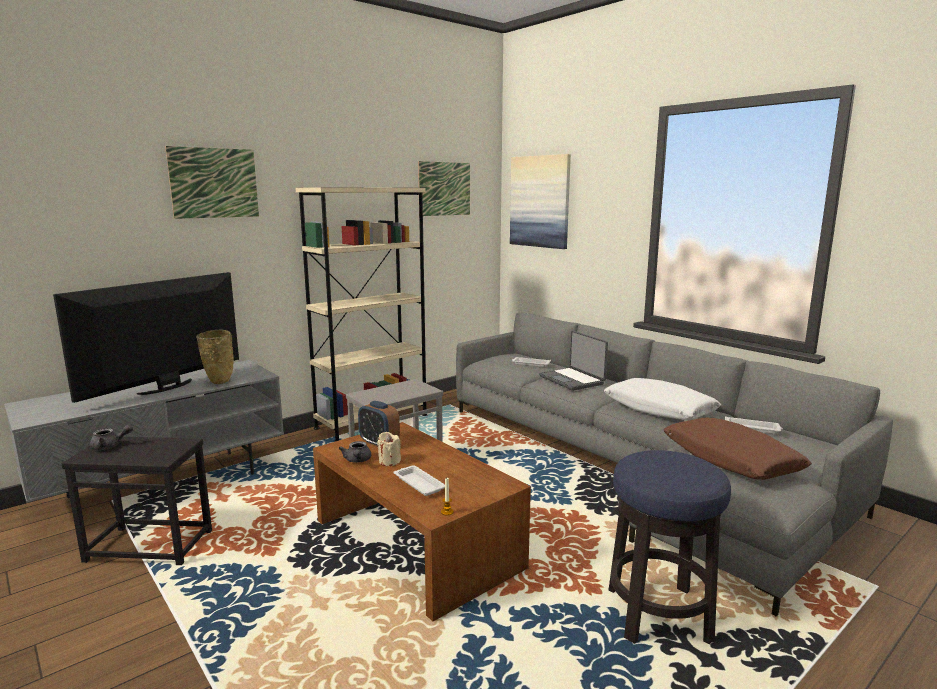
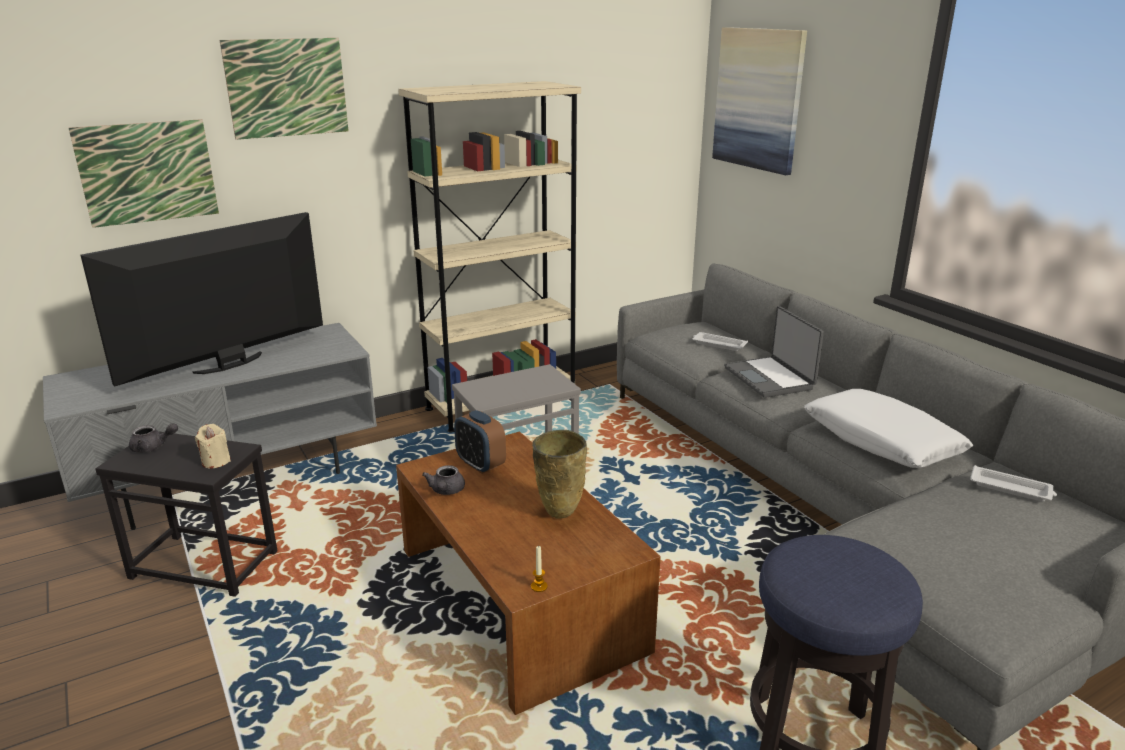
camera: 10 degrees right, 10 degrees up
(218, 382) = (293, 360): beige vase -> beige vase (559, 514)
(389, 461) = (486, 496): beige candle -> beige candle (216, 461)
(418, 483) = (514, 536): white tray -> none
(444, 189) = (617, 78): picture -> picture (147, 172)
(730, 460) = (958, 542): brown pillow -> none

